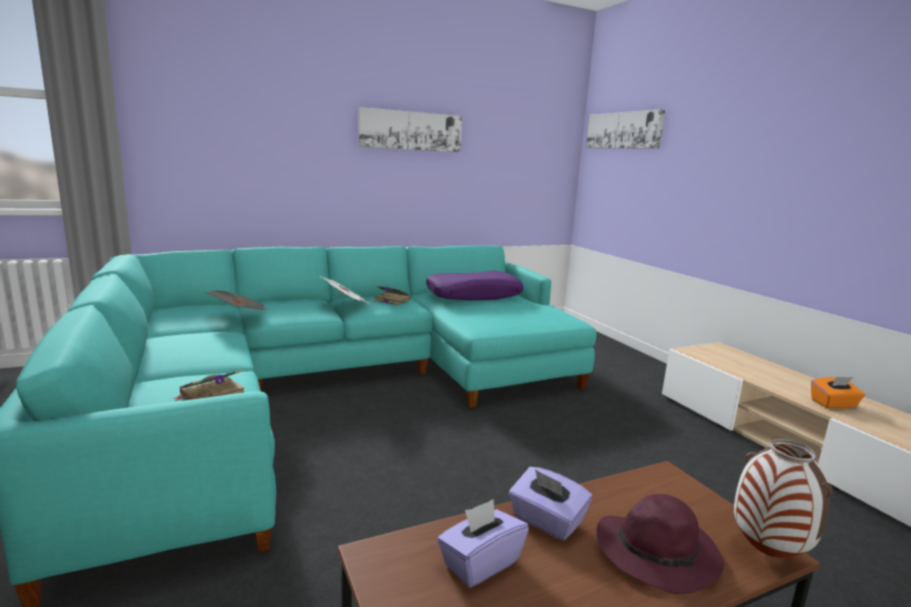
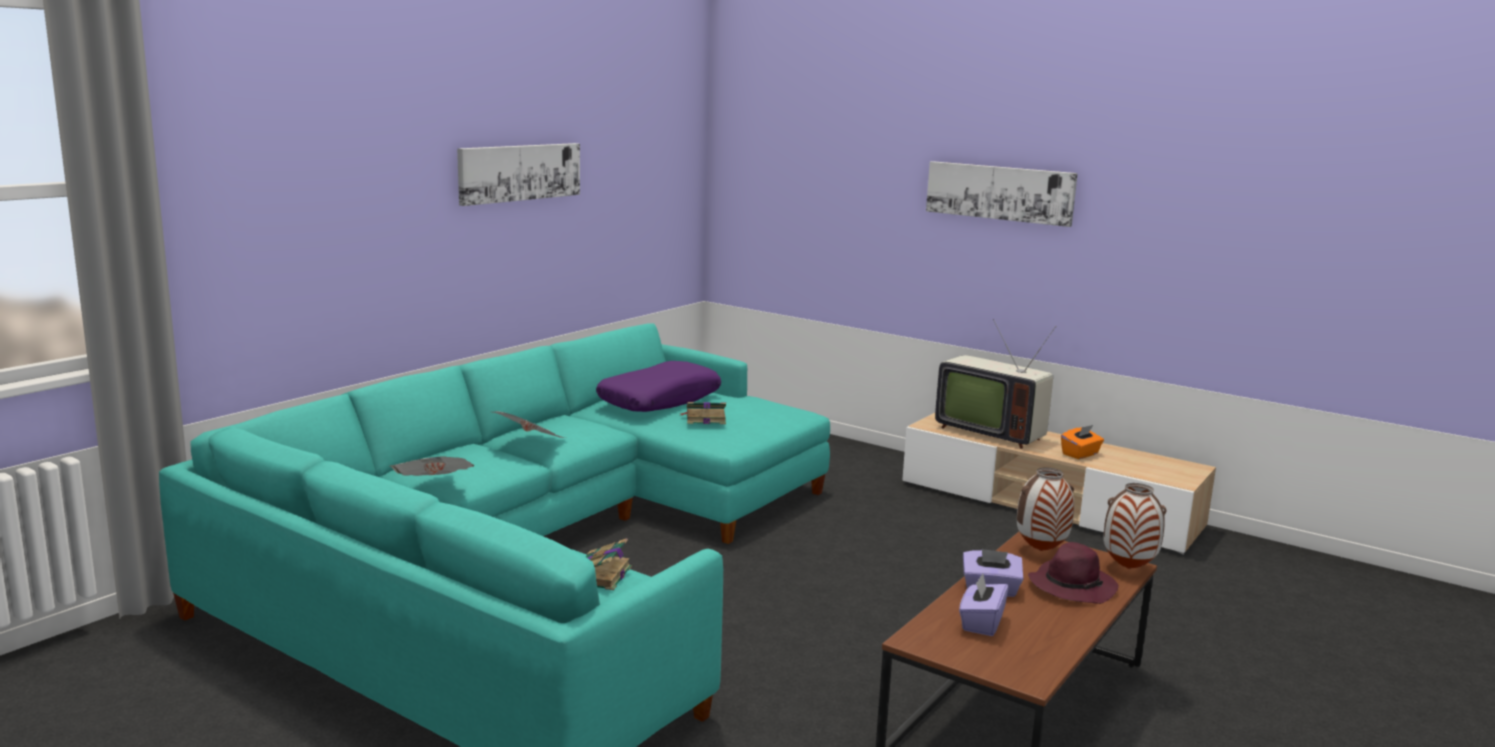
camera: 30 degrees left, 0 degrees up
(391, 300) = (575, 427): book -> book (704, 419)
(624, 130) = (778, 149): picture -> picture (1000, 192)
(663, 492) = (1040, 551): none -> vase
(748, 367) = (990, 432): none -> television

